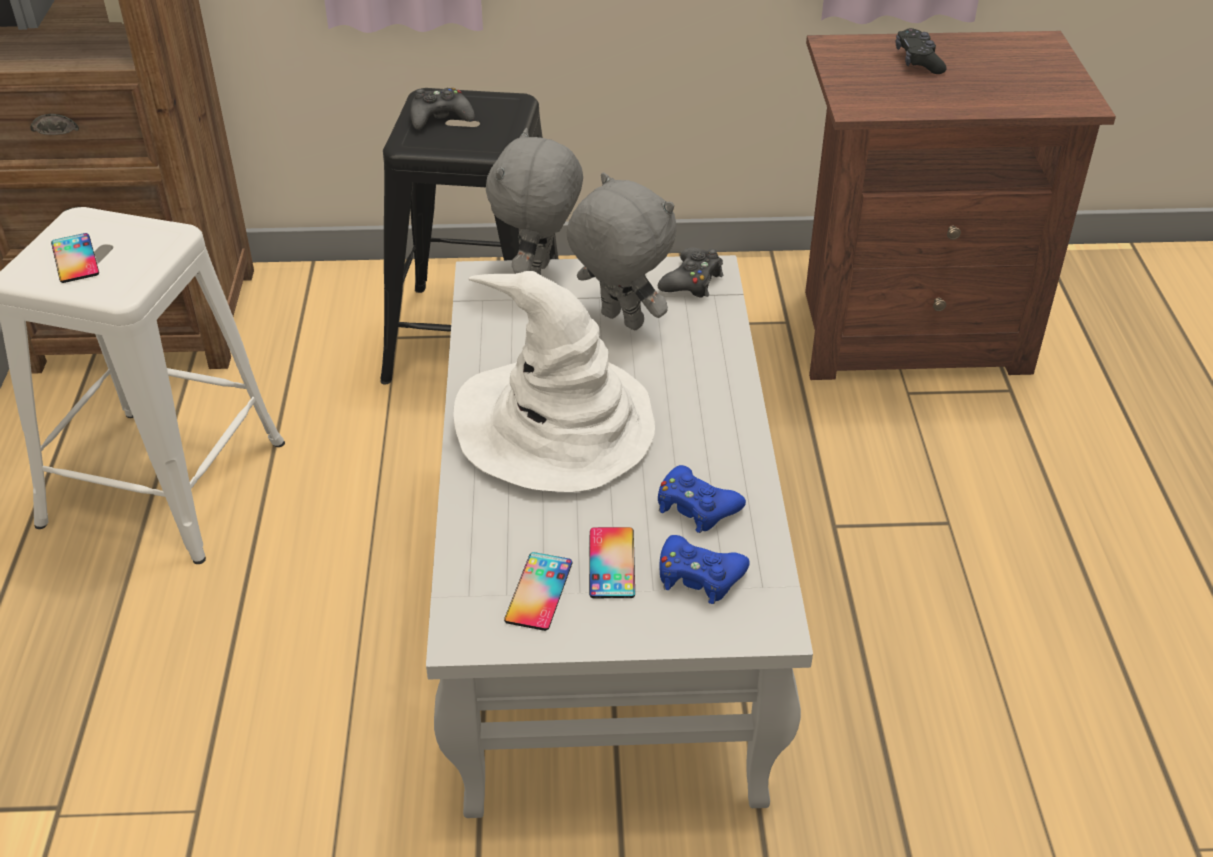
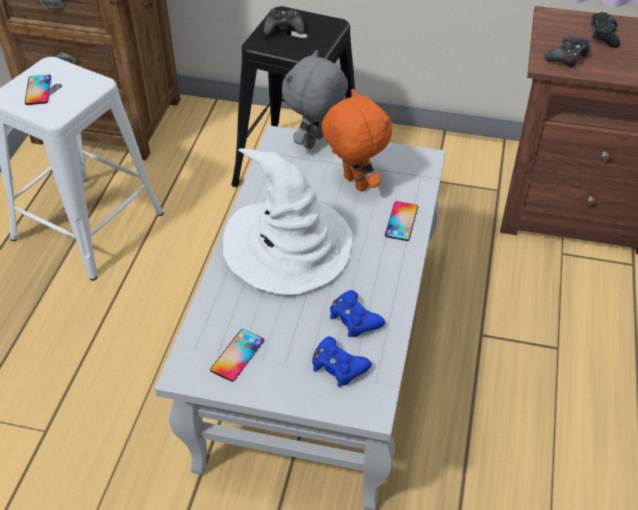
camera: 15 degrees right, 5 degrees up
(611, 563) = (288, 346): phone -> phone (401, 221)
(619, 321) = (353, 183): grey plush toy -> orange plush toy
(692, 281) = (410, 164): black game controller -> black game controller (567, 57)

